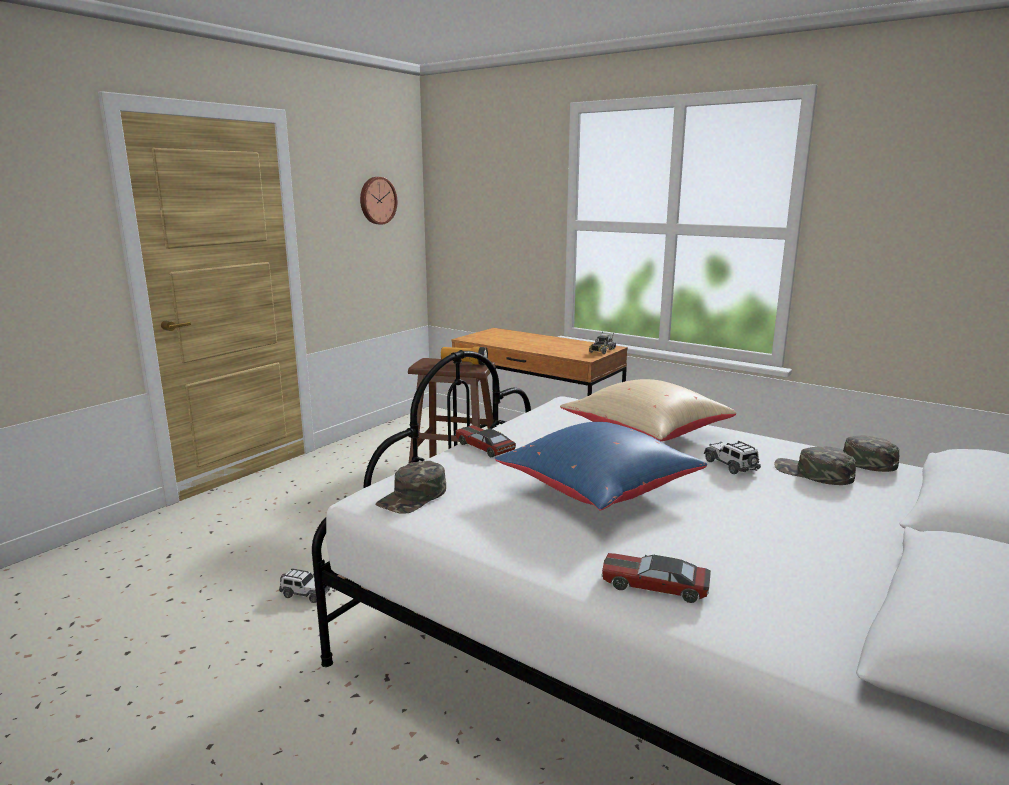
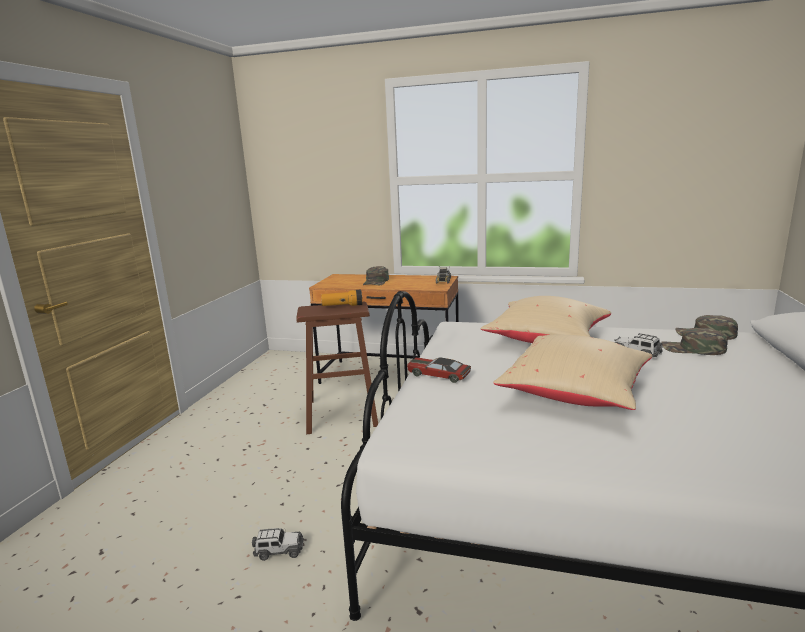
camera: 20 degrees left, 0 degrees up
(377, 200) = (212, 170): wall clock -> none
(413, 497) = (433, 433): green cap -> green cap (376, 282)
(600, 491) = (575, 394): blue pillow -> beige pillow
(654, 585) = (718, 465): toy car -> none

